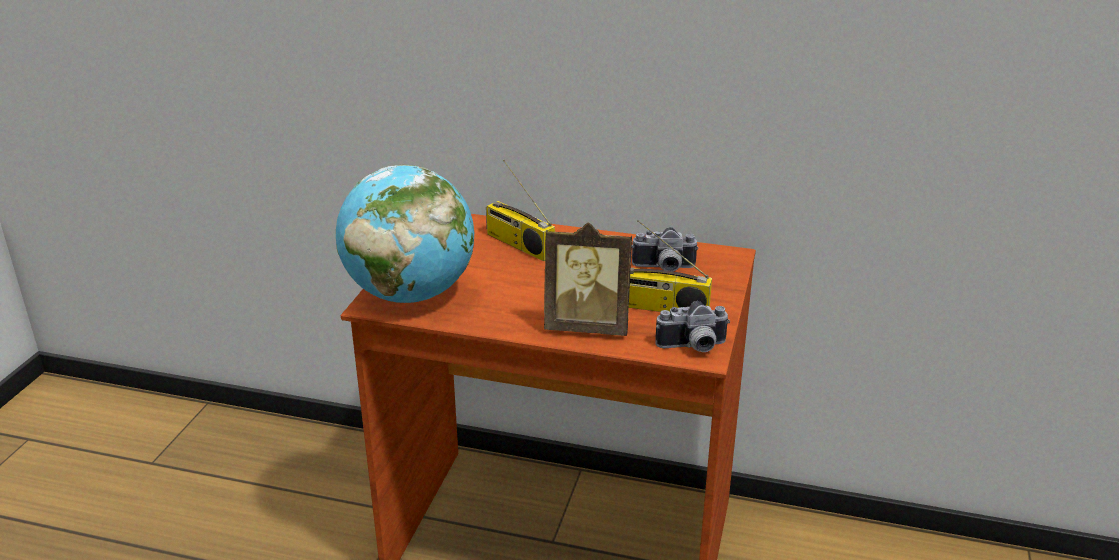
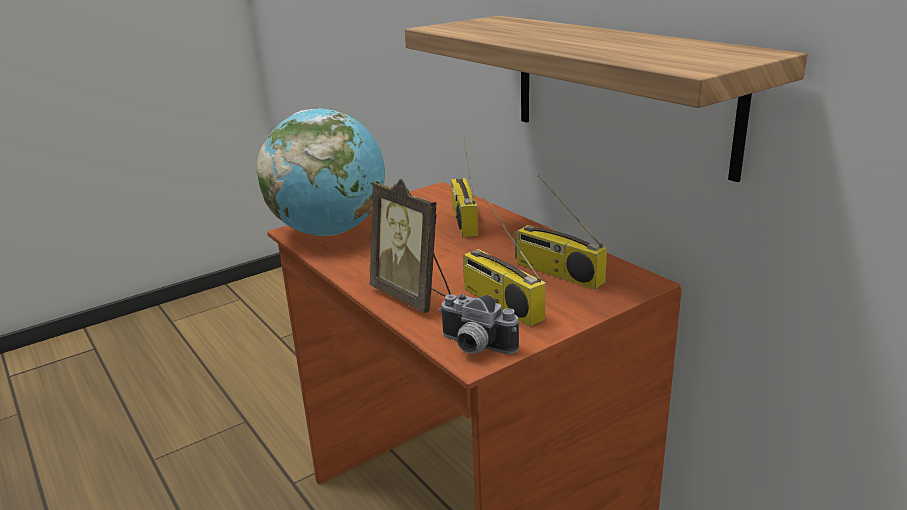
camera: 40 degrees right, 5 degrees down
(664, 268) = (556, 273): camera -> radio
(672, 96) = (619, 90): none -> shelf

